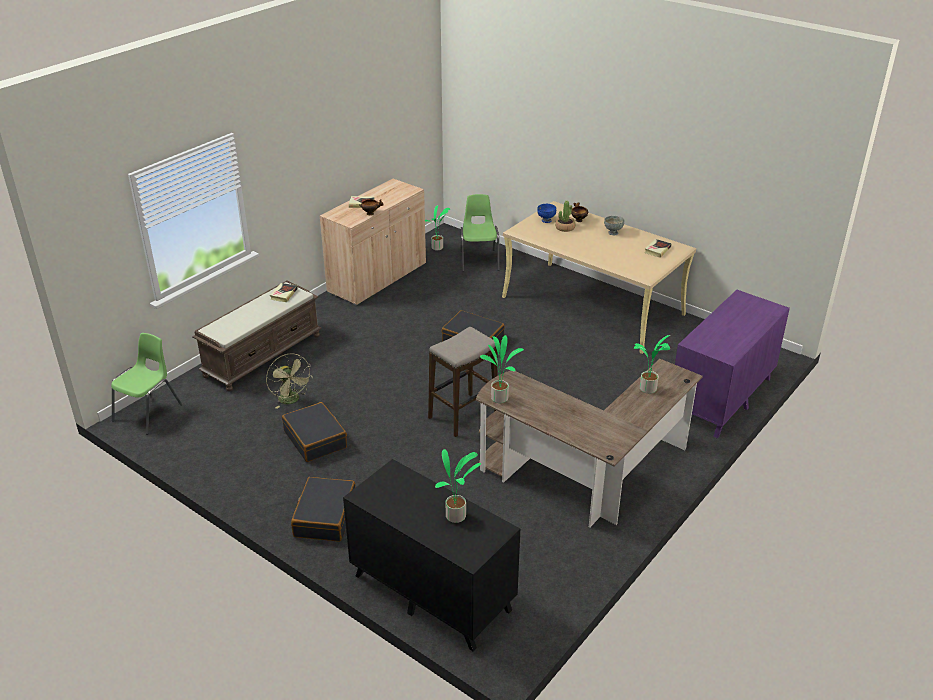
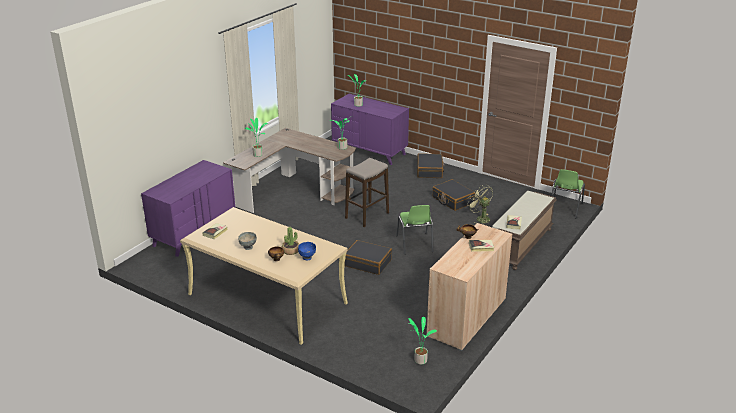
camera: 175 degrees right, 5 degrees down
(431, 592) = (369, 151): black dresser -> purple dresser
(479, 260) = (373, 345): green chair -> green chair (414, 244)

